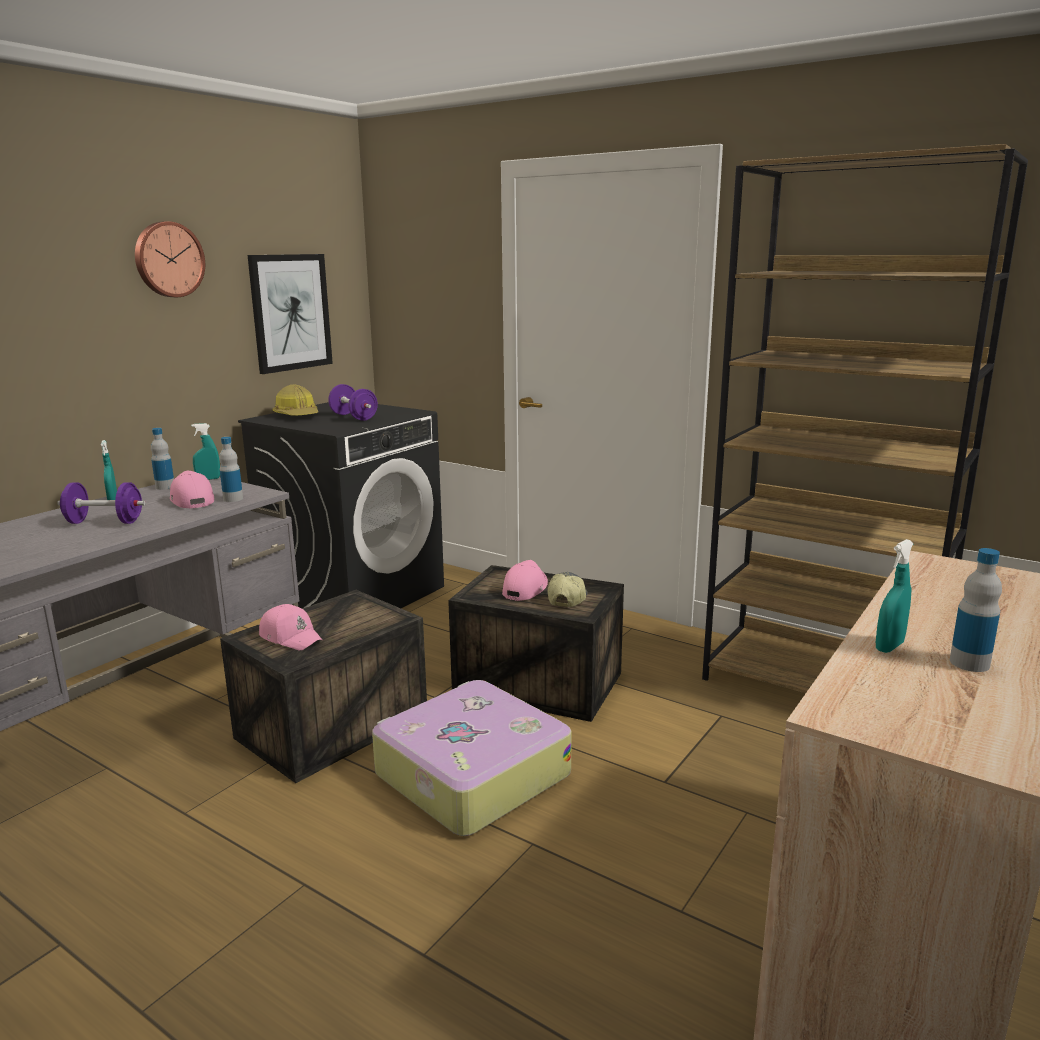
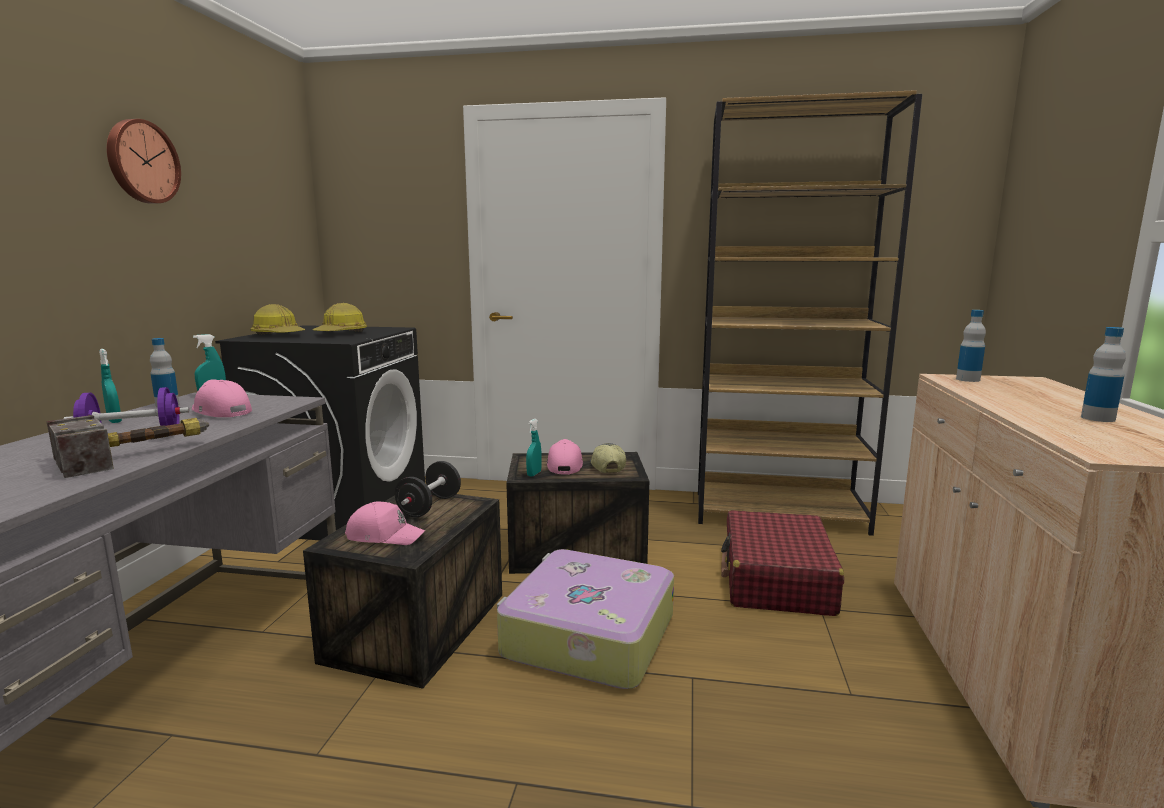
camera: 25 degrees left, 5 degrees down
(92, 540) = (140, 454): none -> hammer
(233, 499) = (269, 406): bottle -> bottle (968, 379)
(290, 312) = (256, 235): picture -> none
(353, 417) = (342, 333): purple dumbbell -> hard hat
(354, 614) = (429, 506): none -> black dumbbell
(728, 767) = (776, 580): none -> red suitcase
(889, 647) = (1038, 417): turquoise spray bottle -> turquoise spray bottle (534, 474)

